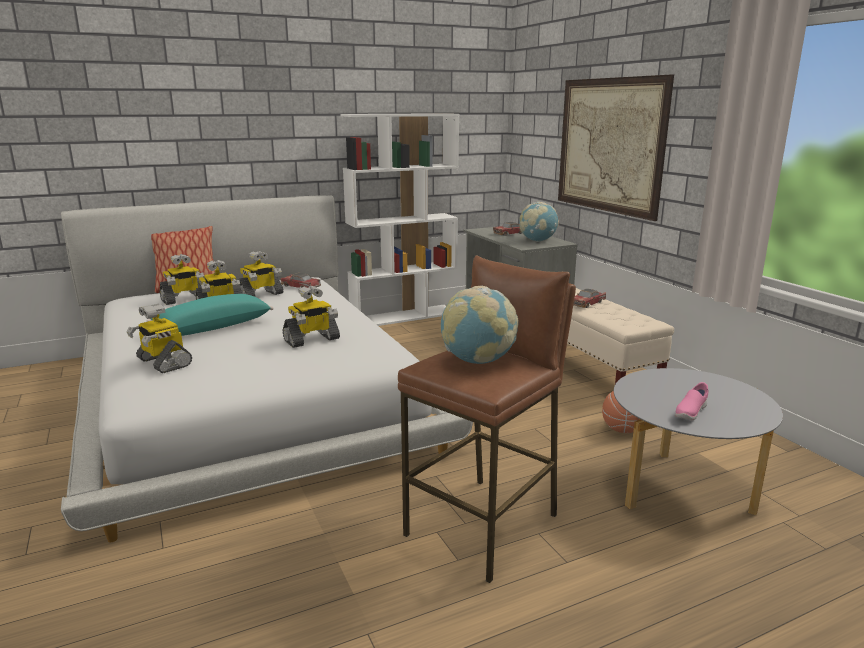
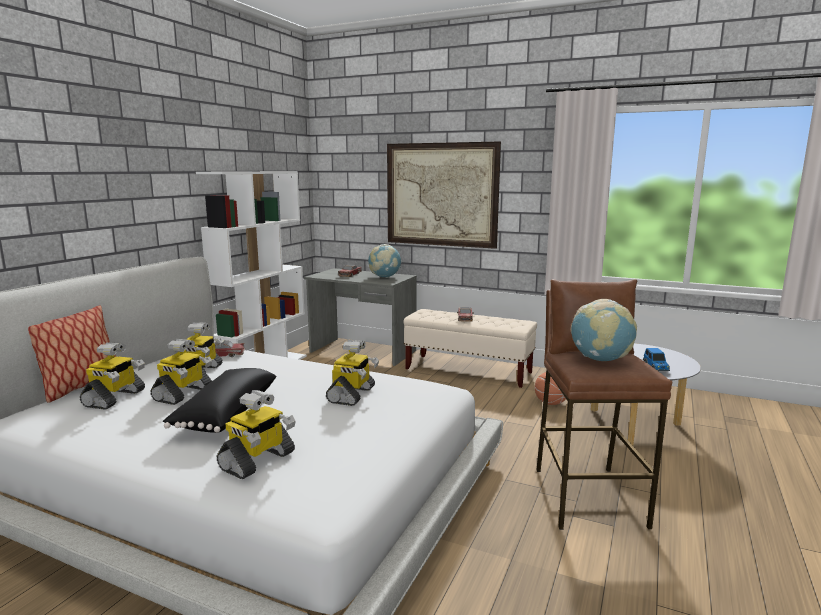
camera: 40 degrees left, 5 degrees down
(163, 362) = (258, 461): toy robot -> toy robot turned 60 degrees counterclockwise
(212, 327) = (225, 413): turquoise pillow -> black pillow
(690, 413) = (656, 367): pink shoe -> toy car

